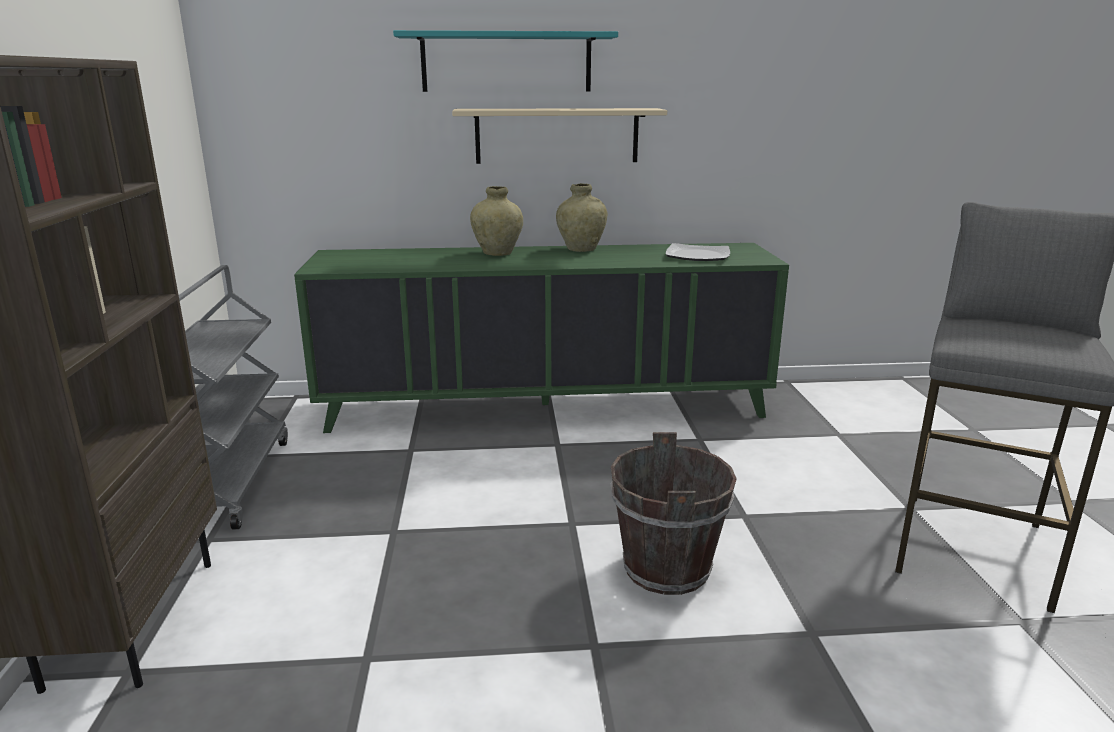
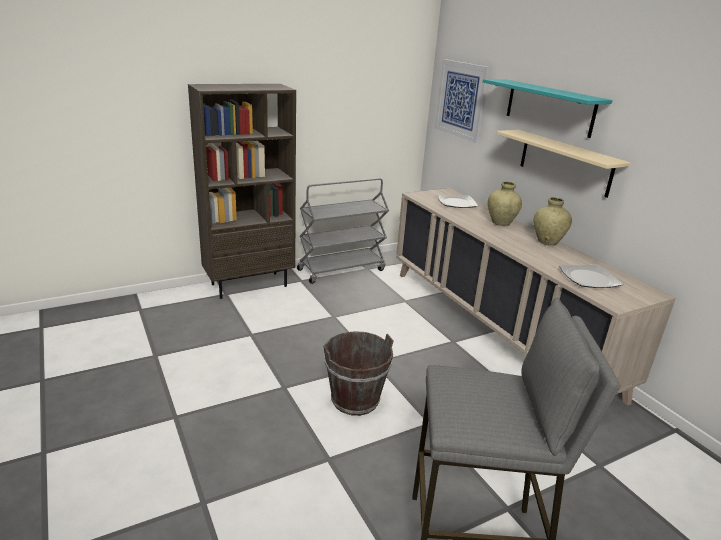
camera: 65 degrees right, 5 degrees up
(297, 86) = (461, 100): none -> picture
(393, 257) = (457, 203): none -> plate
(545, 407) = (495, 327): green cabinet -> beige cabinet

